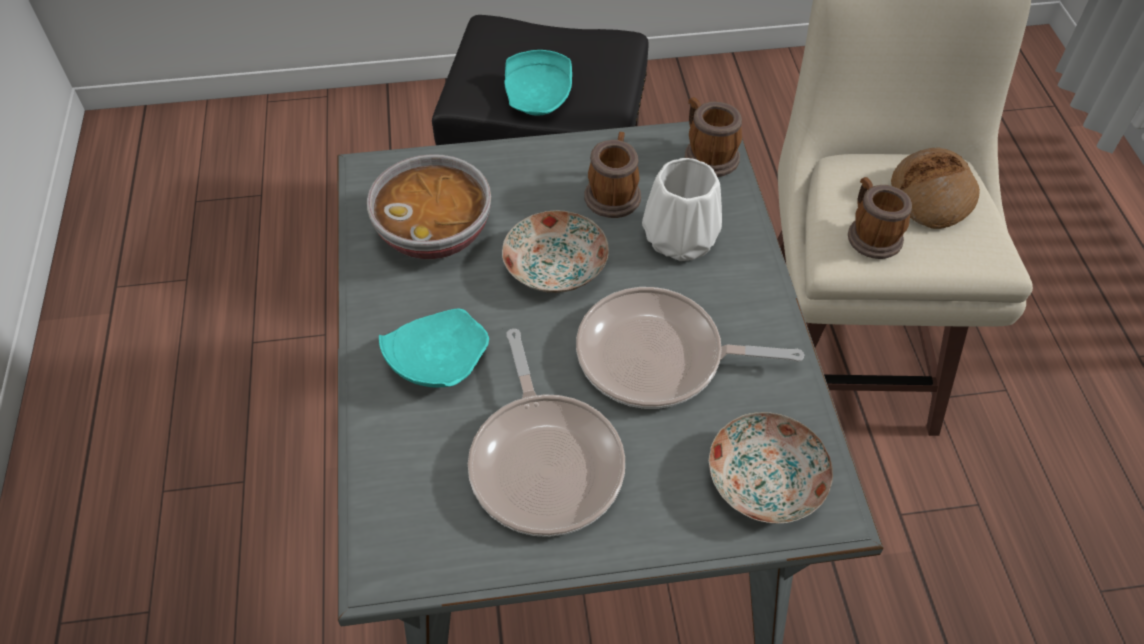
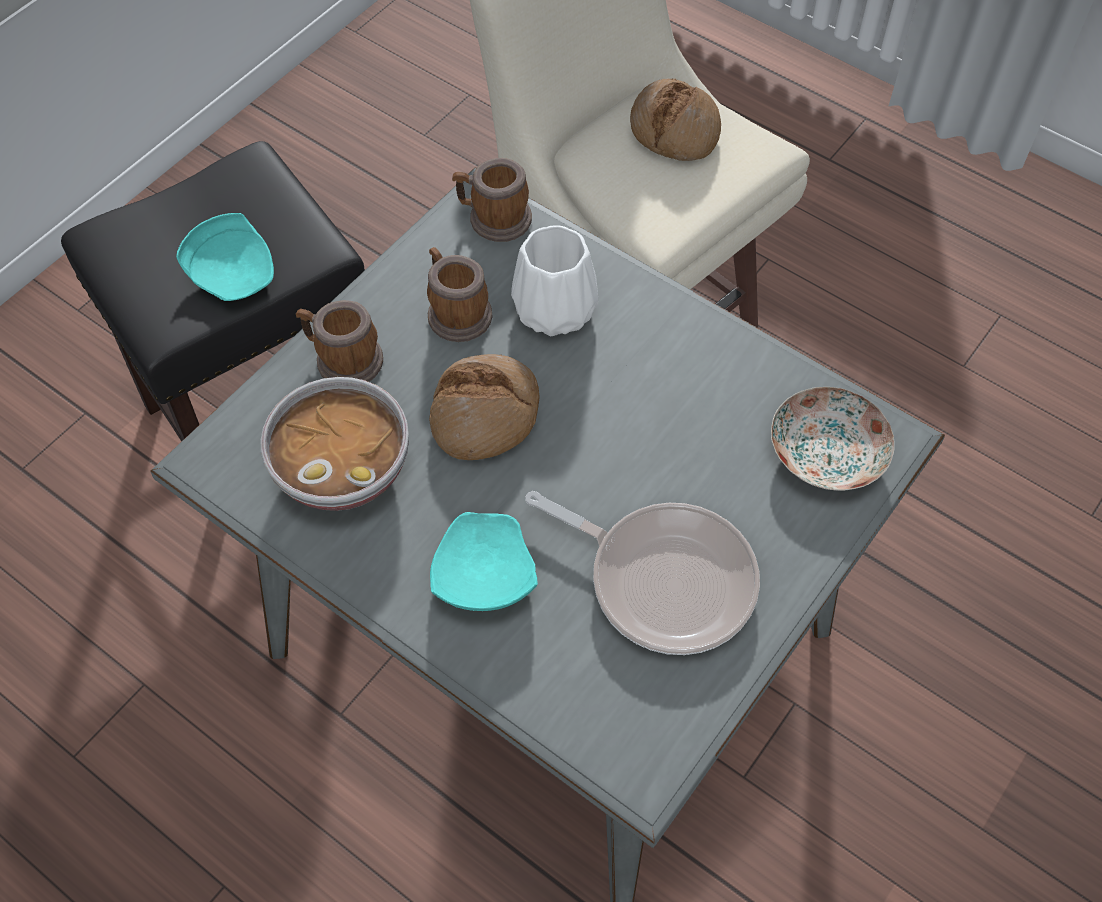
camera: 45 degrees left, 5 degrees up
(555, 268) = (485, 416): plate -> bread
(658, 357) = (651, 424): frying pan -> none
(870, 234) = (664, 196): mug -> mug (342, 359)

